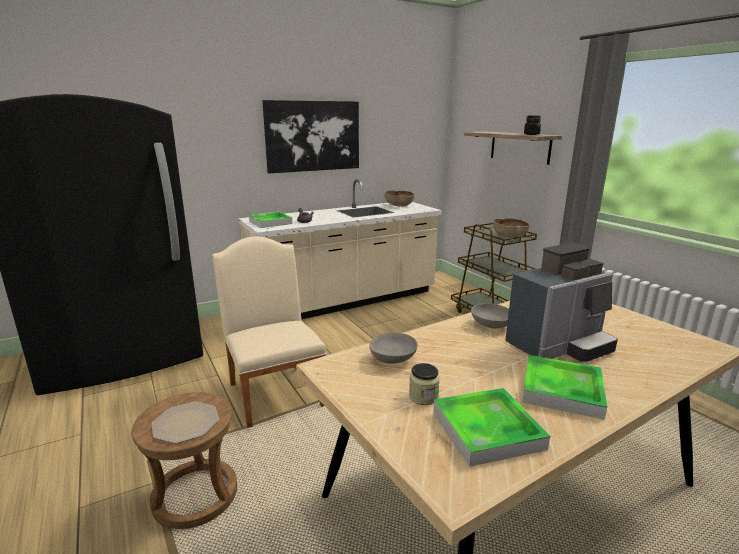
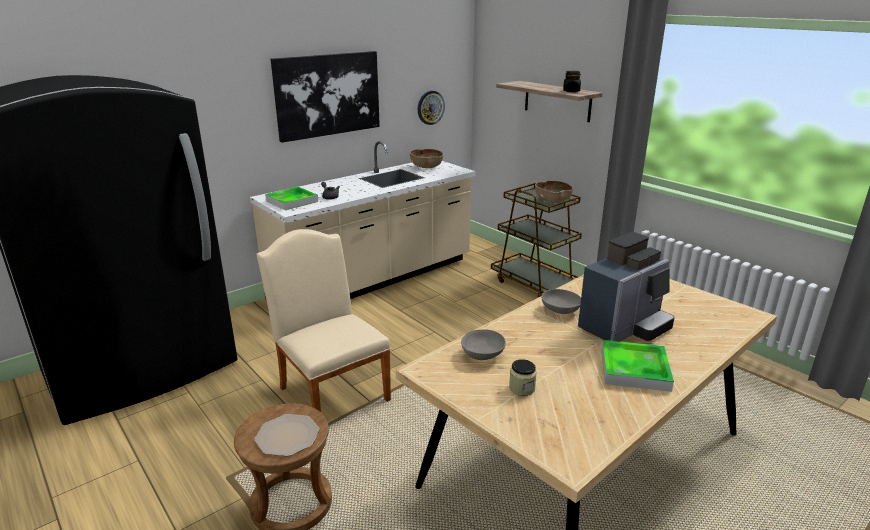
camera: 10 degrees left, 5 degrees up
(407, 155) = (430, 107): none -> wall clock
(487, 430) = (582, 411): tray -> none

